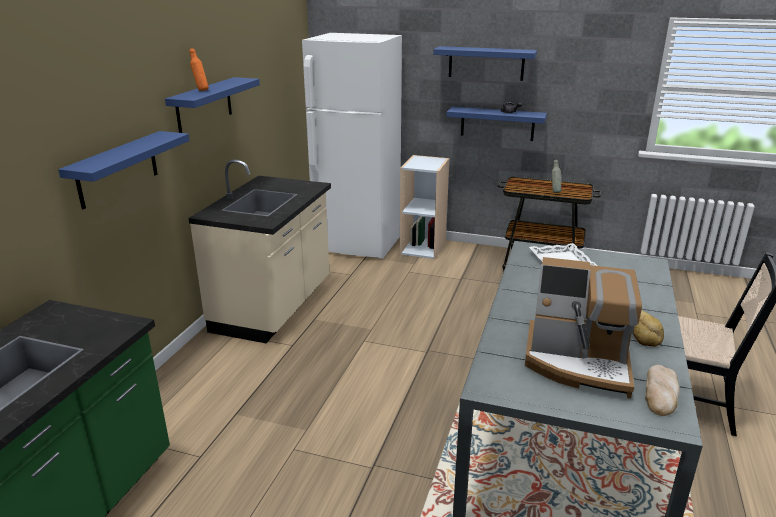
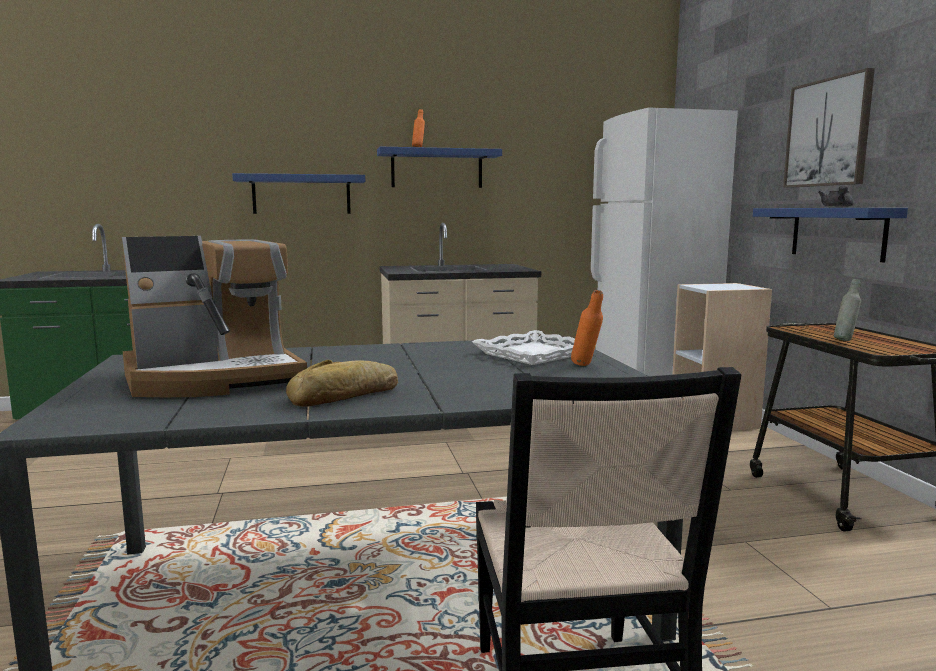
camera: 60 degrees right, 15 degrees down
(486, 63) = (828, 133): blue shelf -> picture
(578, 362) = (215, 379): coffee machine -> coffee machine turned 105 degrees counterclockwise
(599, 260) = (586, 366): none -> orange bottle
(661, 393) = (142, 415): bread -> none

